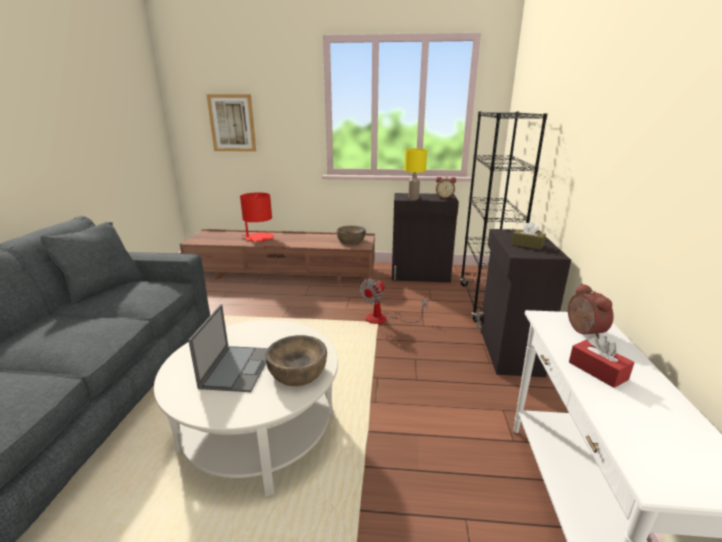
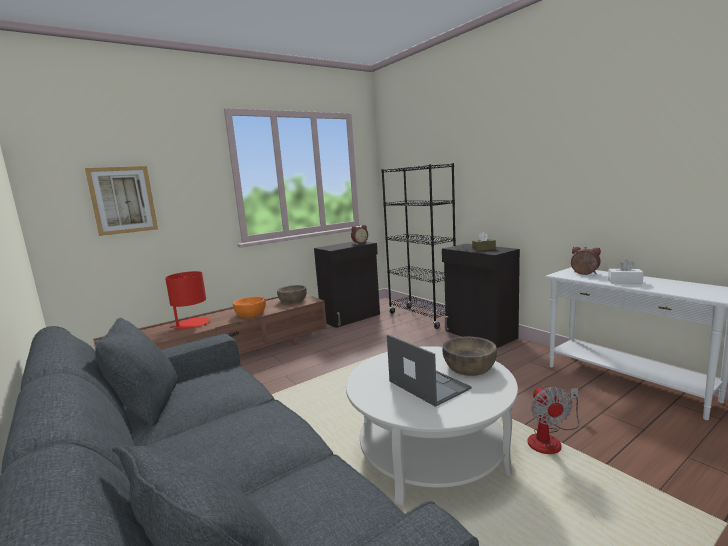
camera: 40 degrees left, 10 degrees down
(303, 242) = (250, 313): none -> orange bowl
(384, 319) = (379, 351): fan -> fan (550, 439)
(413, 198) = (340, 247): yellow table lamp -> none
(597, 370) = (624, 282): red tissue box -> white tissue box

